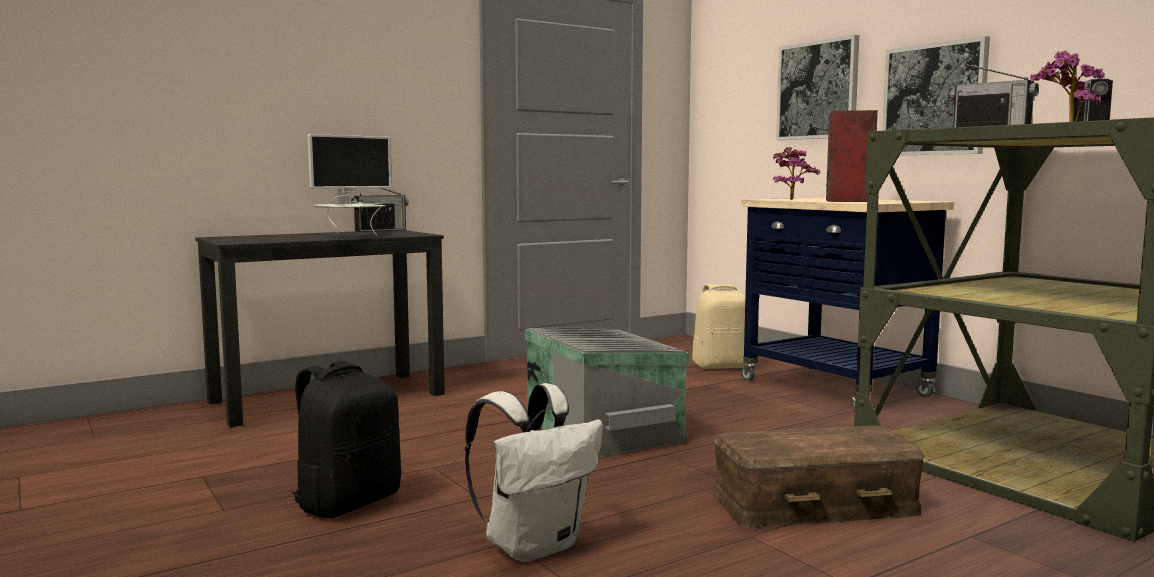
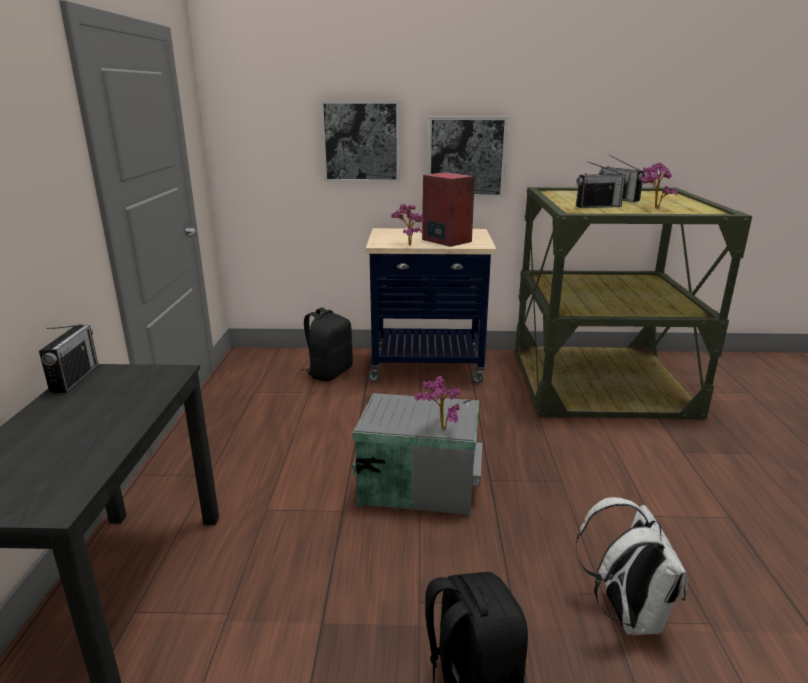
camera: 55 degrees left, 15 degrees up
(351, 237) = (131, 413): monitor -> none
(582, 341) = (439, 428): none -> potted plant
(722, 366) = (329, 372): beige backpack -> black backpack
(813, 503) = (613, 471): brown storage box -> none

